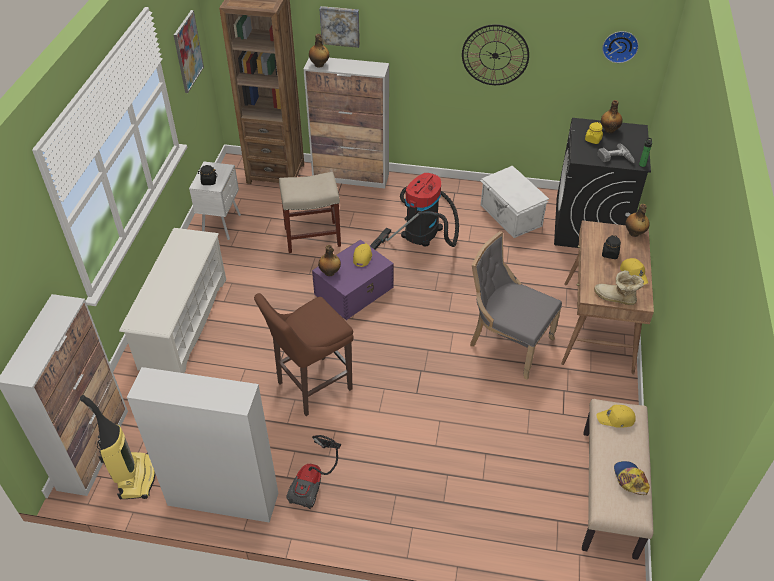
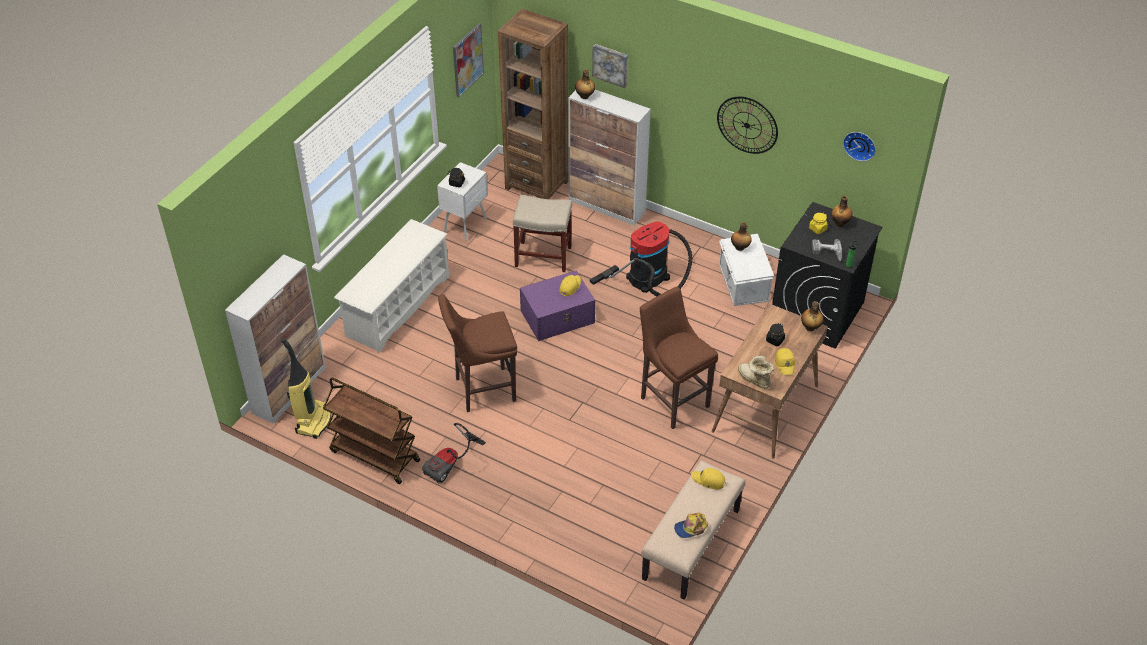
camera: 20 degrees right, 0 degrees up
(222, 498) = (374, 456): cabinet -> brown cart
(330, 272) = (534, 294): bottle -> bottle (740, 247)
(507, 343) = (673, 400): grey chair -> brown stool
(630, 479) = (691, 528): cap -> cap turned 120 degrees counterclockwise

